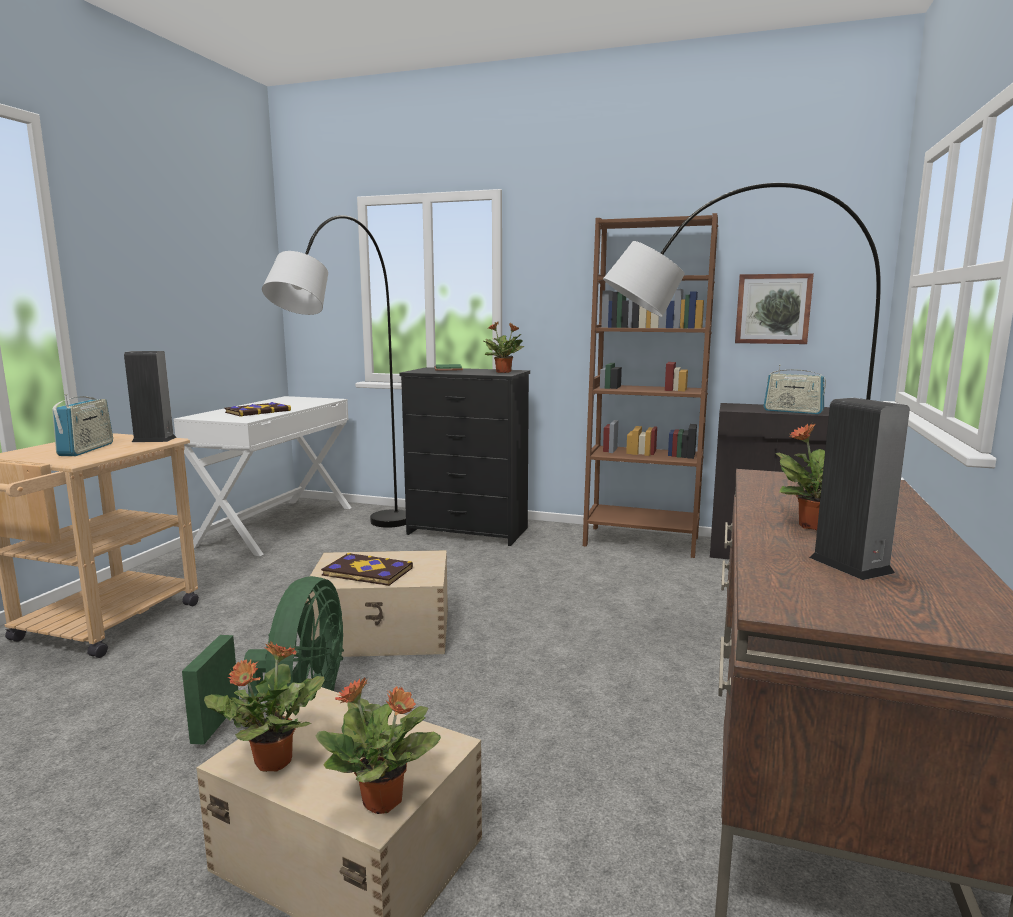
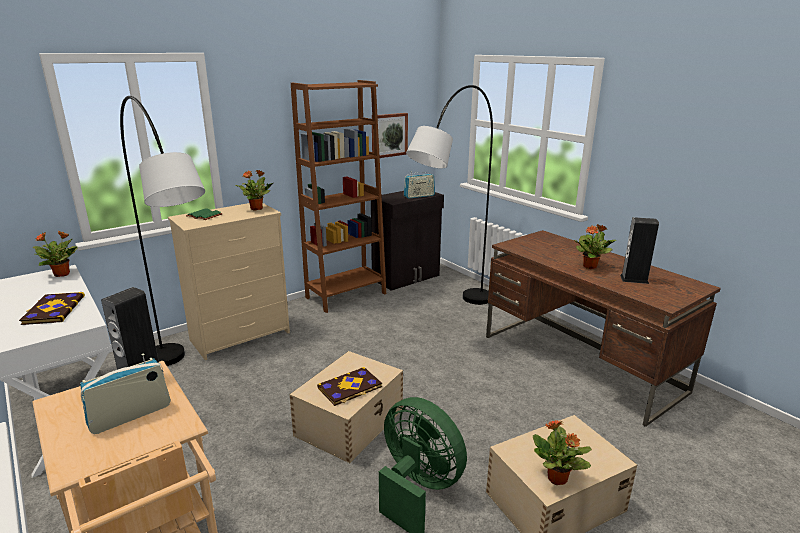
camera: 55 degrees left, 10 degrees up
(86, 449) = (130, 415): radio -> radio turned 75 degrees counterclockwise
(383, 801) = (606, 454): potted plant -> potted plant (63, 274)
(468, 531) = (241, 336): black dresser -> beige dresser

